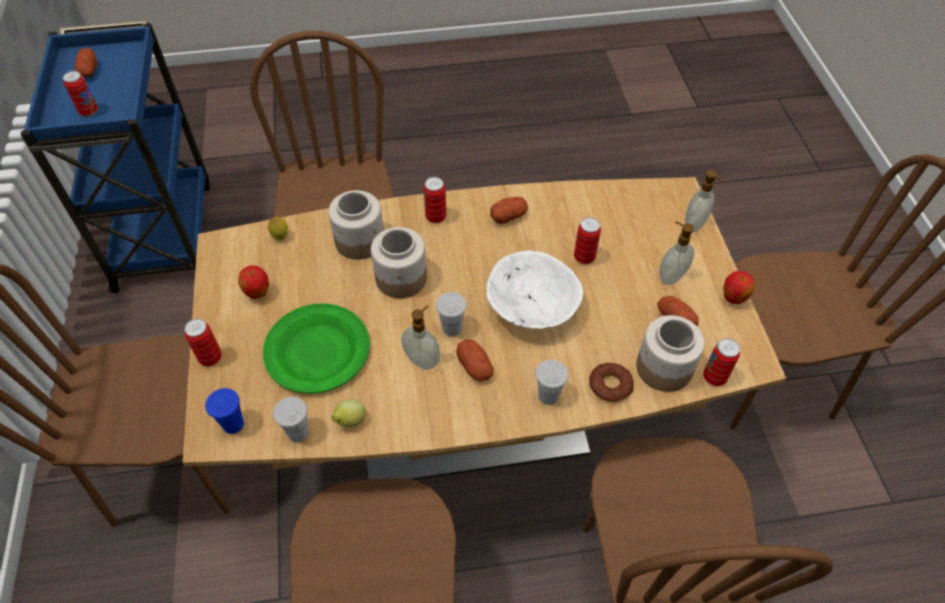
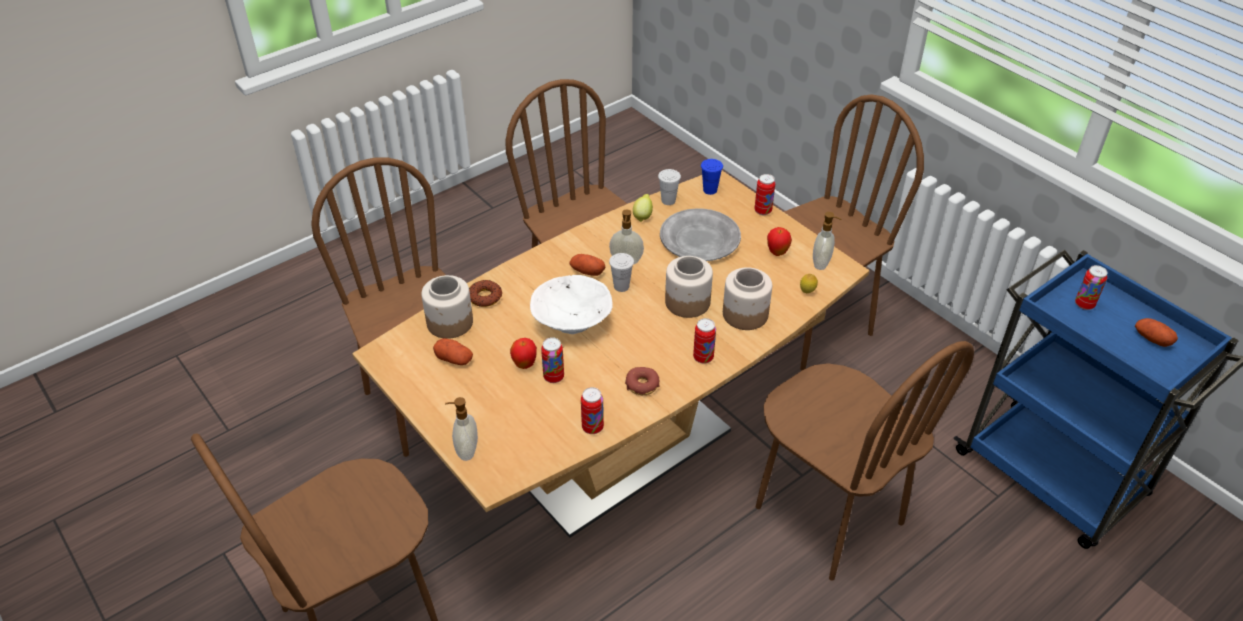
camera: 150 degrees right, 10 degrees down
(317, 351) = (700, 239): green plate -> grey plate
(508, 216) = (642, 385): potato -> donut
(548, 396) = (525, 275): white cup -> none
(670, 276) = (471, 392): soap dispenser -> soap dispenser (822, 263)
(714, 377) = (409, 331): can -> can (592, 427)
(733, 299) = (410, 395): apple -> apple (524, 365)

